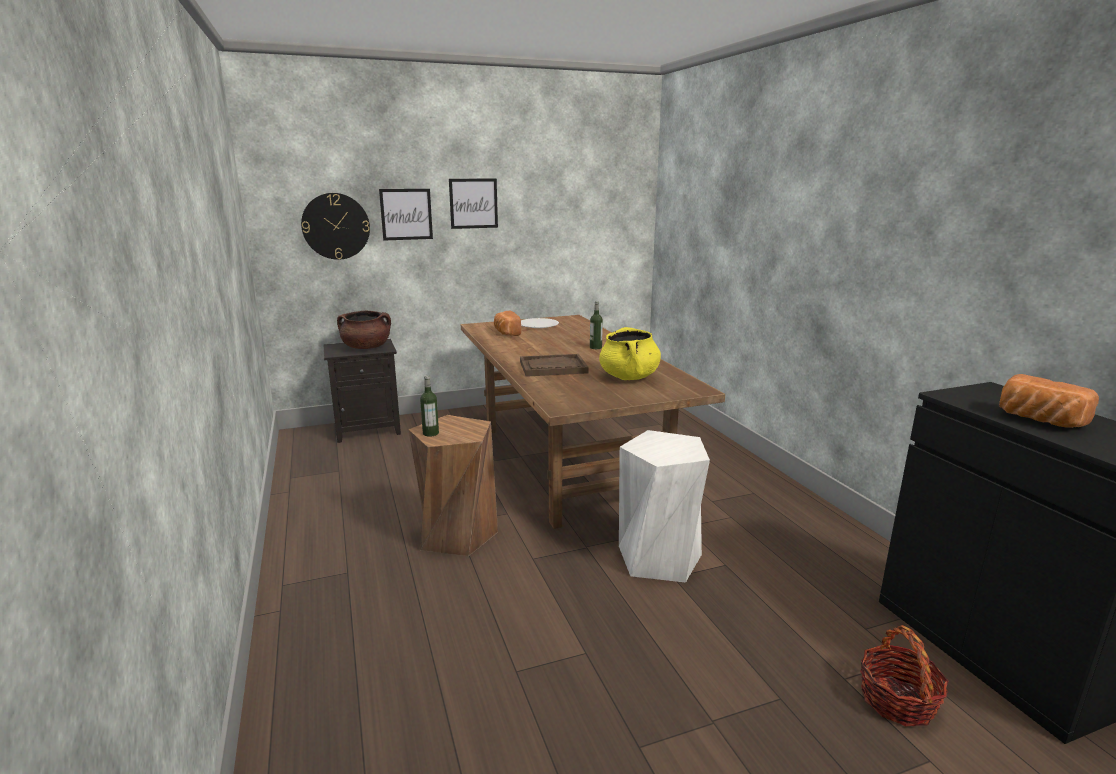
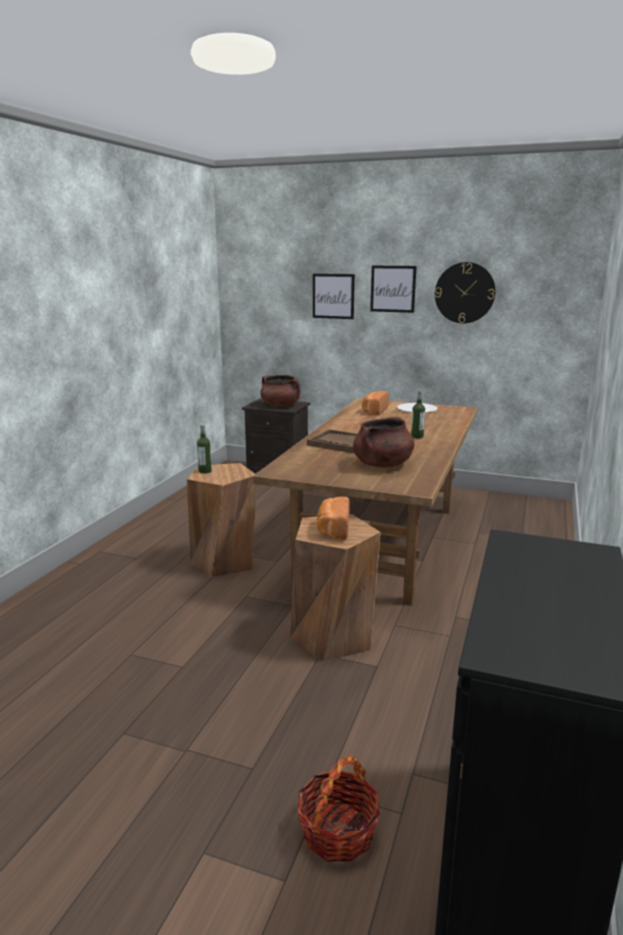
camera: 40 degrees right, 0 degrees up
(336, 226) = (278, 303): wall clock -> wall clock (464, 293)
(629, 377) = (382, 465): yellow cooking pot -> brown cooking pot
(659, 558) = (332, 636): white stool -> brown stool
(1038, 420) = (528, 587): bread -> bread (332, 530)

